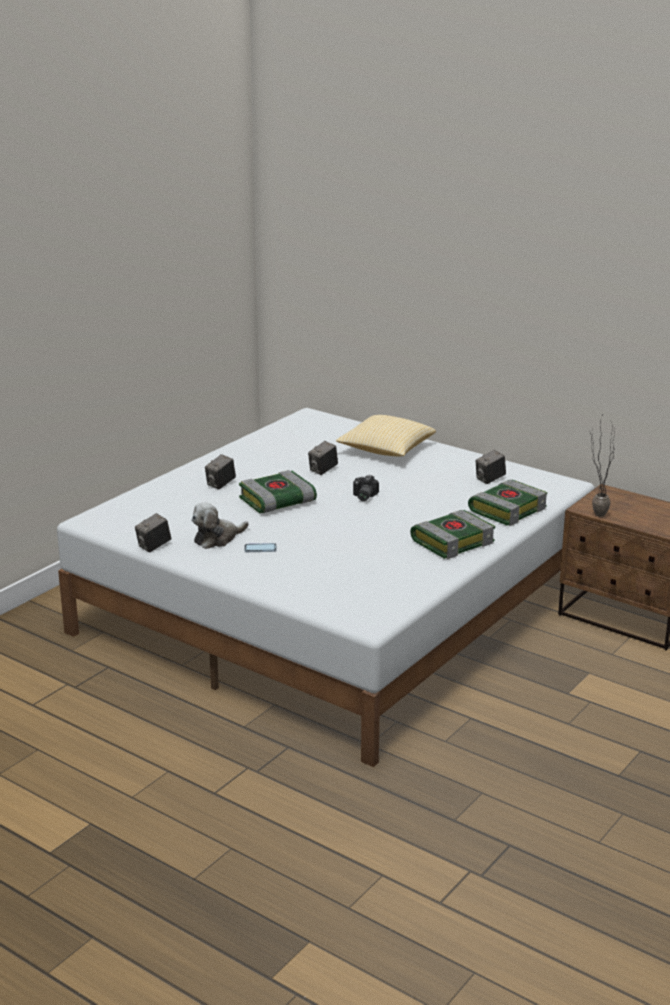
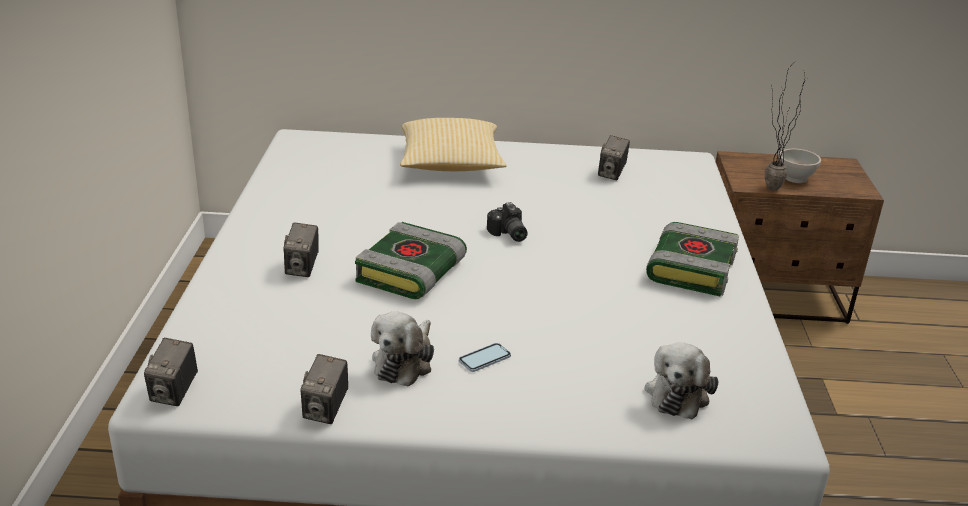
camera: 35 degrees left, 5 degrees up
(323, 470) = (412, 210): camera -> camera (174, 393)
(342, 592) = (678, 393): none -> plush toy
(507, 509) = (682, 207): book -> none
(632, 513) = (796, 178): none -> white bowl

